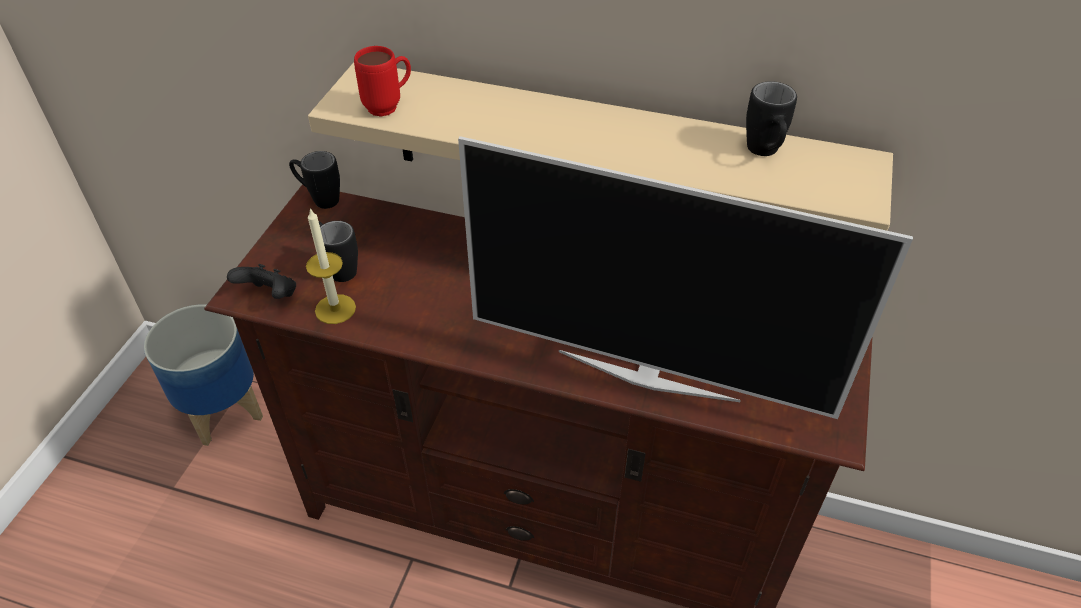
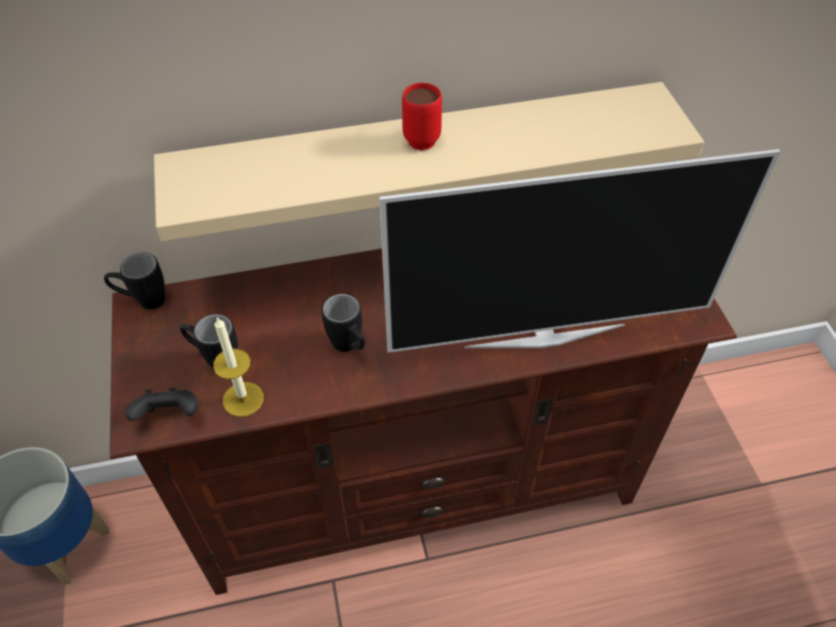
camera: 30 degrees left, 5 degrees up
(389, 106) = (230, 188): red mug -> red mug (425, 137)
(765, 154) = (577, 116): black mug -> black mug (350, 348)

